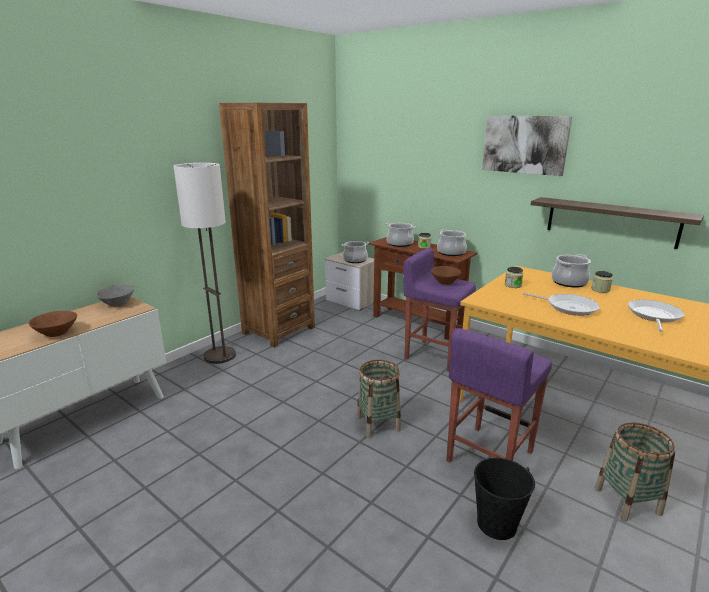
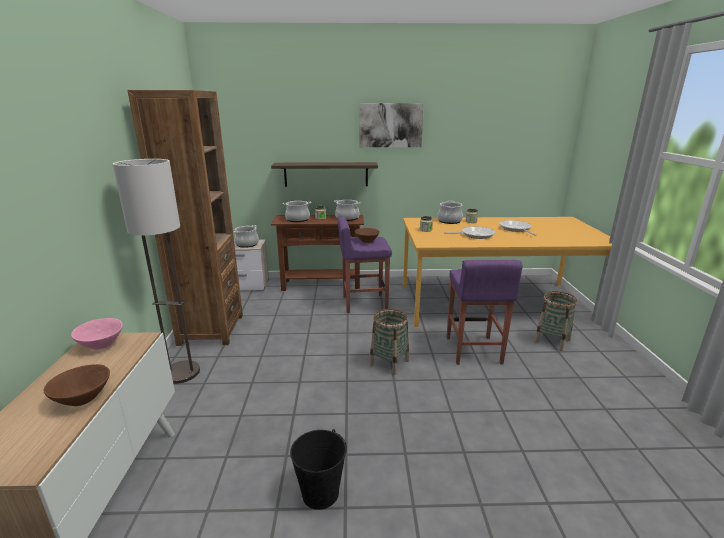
camera: 40 degrees left, 0 degrees up
(117, 304) = (102, 345): grey bowl -> pink bowl
(496, 523) = (521, 383): black bucket -> black bucket (320, 493)
(611, 222) = (455, 175): shelf -> shelf (326, 174)

